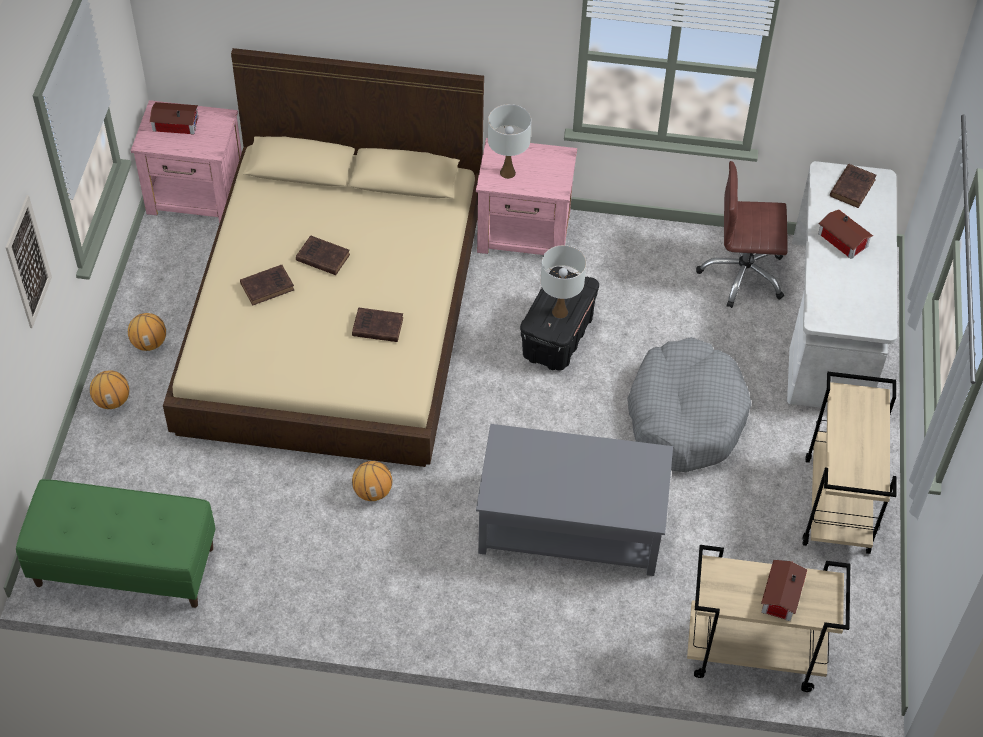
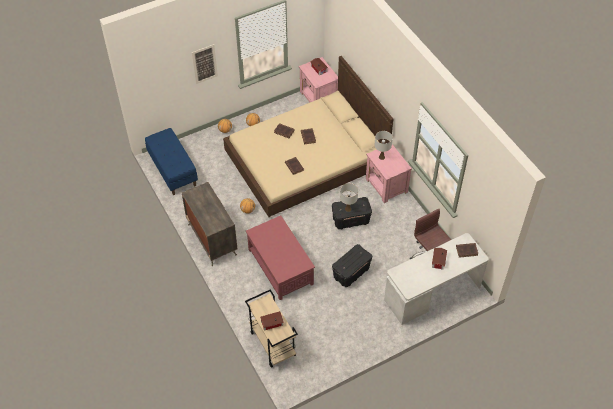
camera: 55 degrees right, 0 degrees up
(124, 567) = (172, 170): green bench -> blue bench
(390, 603) = (212, 239): none -> dresser
(570, 523) = (280, 266): grey coffee table -> red coffee table
(685, 416) = (351, 273): grey dog bed -> black storage box
(838, 506) = (353, 337): beige cart -> none

